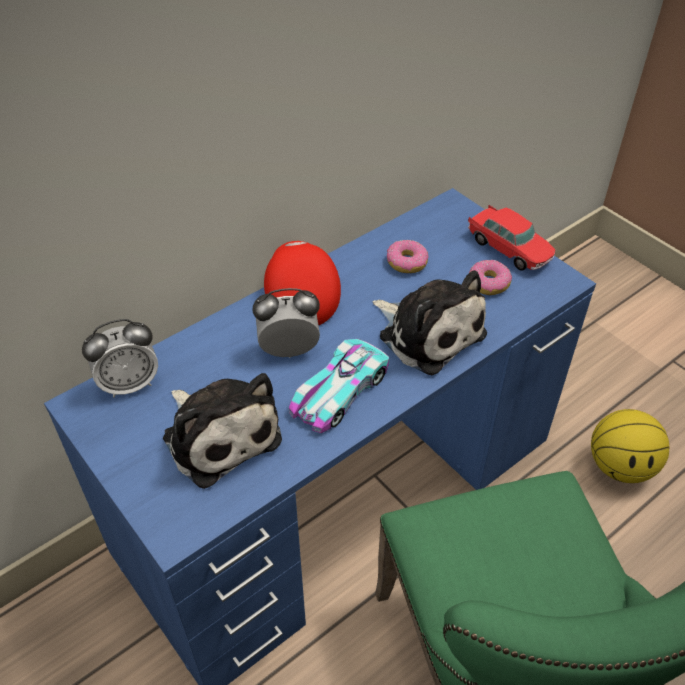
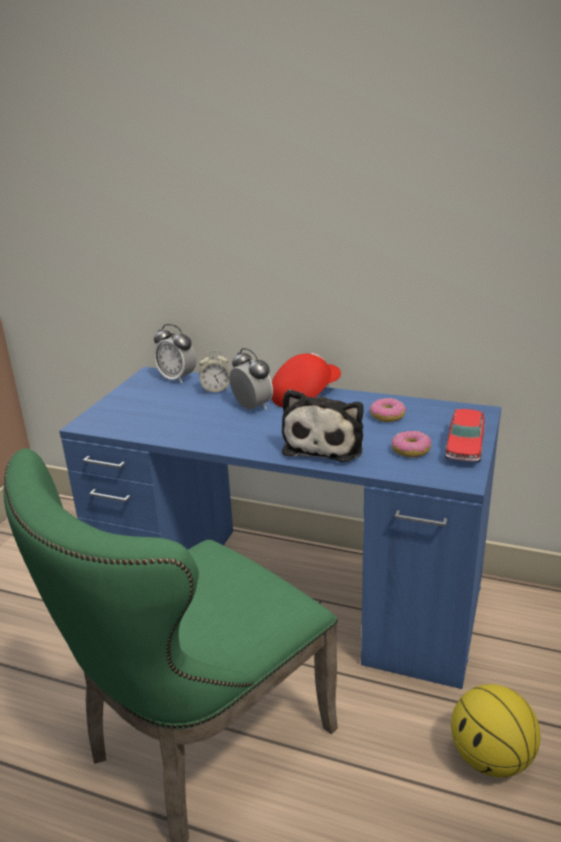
camera: 60 degrees right, 20 degrees down
(206, 361) = (215, 390): none -> alarm clock
(219, 434) = (164, 411): plush toy -> none
(339, 391) = (235, 432): toy car -> none

